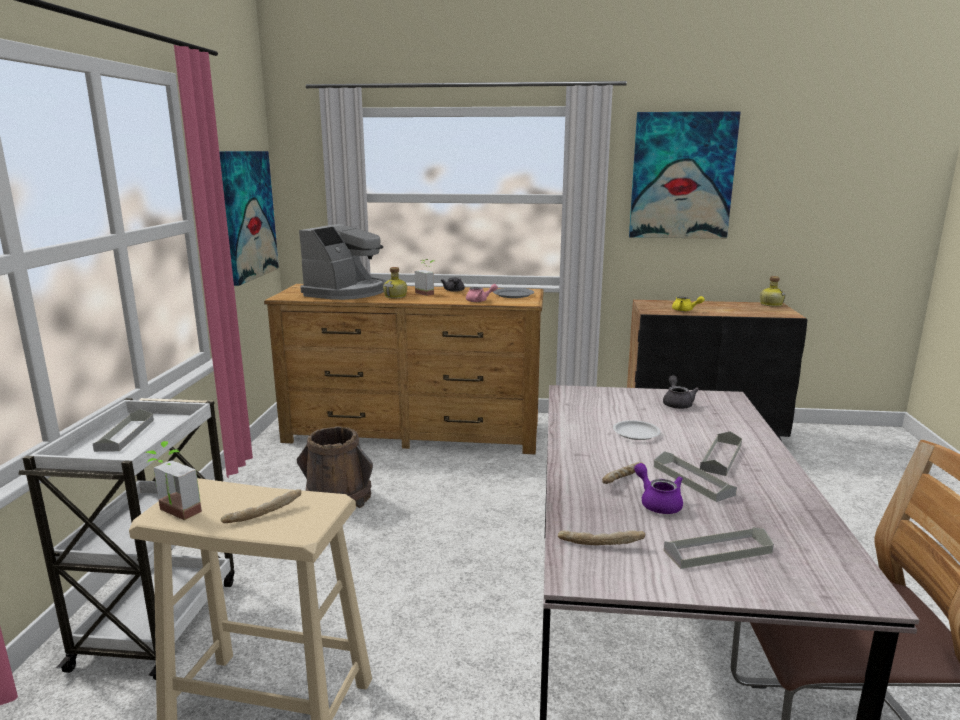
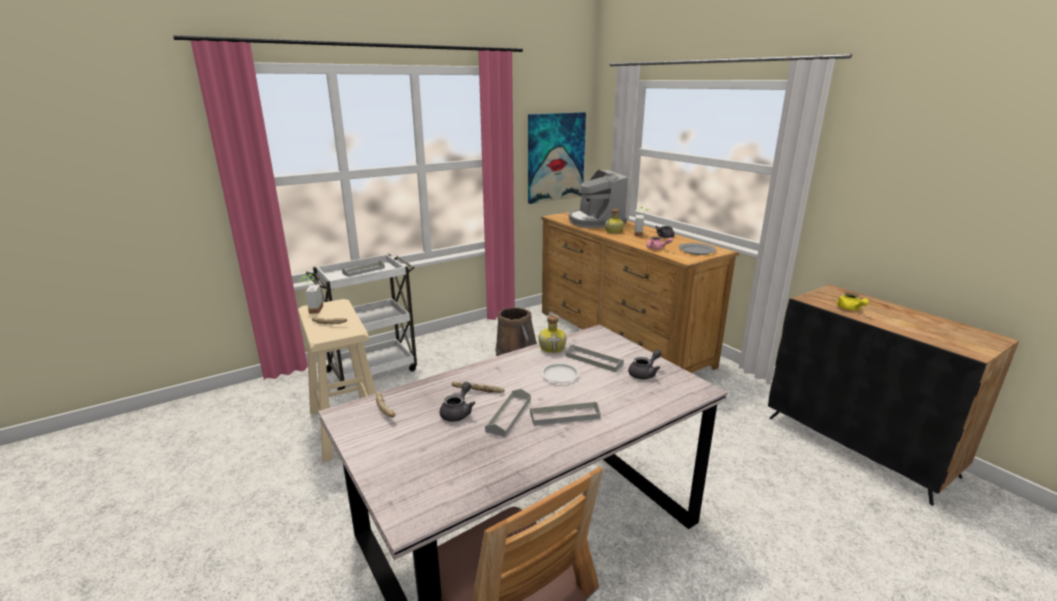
camera: 50 degrees right, 5 degrees up
(347, 292) = (595, 221): coffee machine -> coffee machine turned 90 degrees clockwise
(658, 503) = (458, 412): purple teapot -> grey teapot
(682, 176) = (911, 162): picture -> none
(717, 552) = (413, 449): grey tray -> grey tray (594, 360)
(770, 304) = (989, 336): bottle -> bottle (552, 347)

